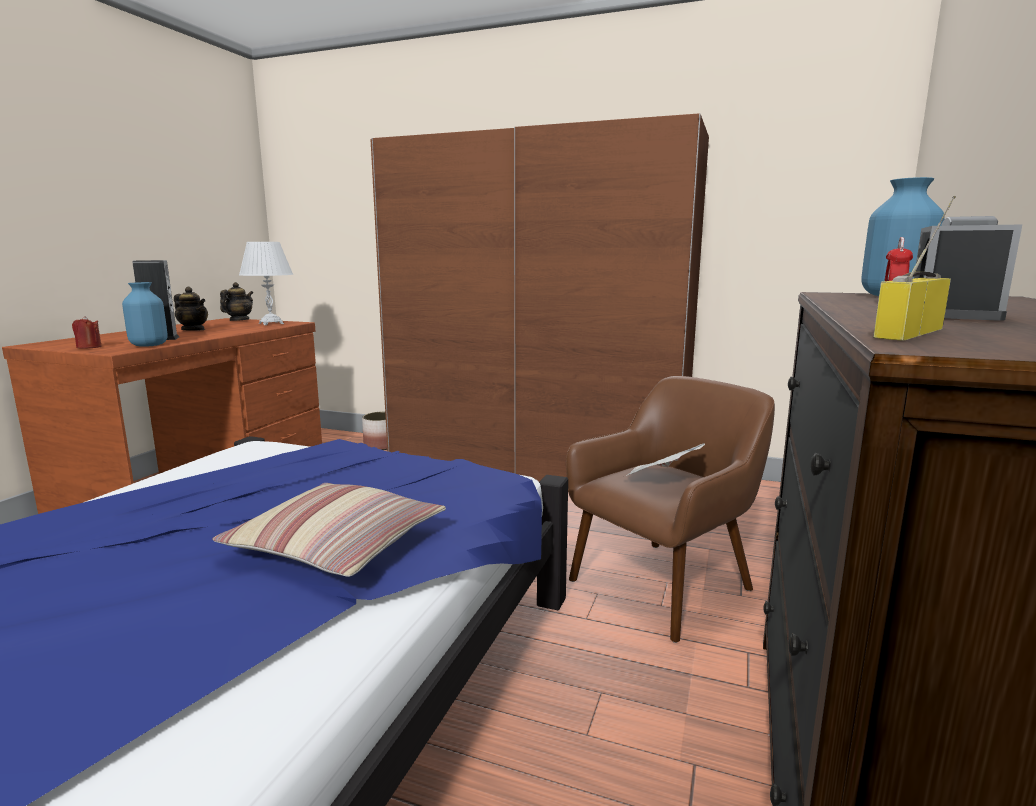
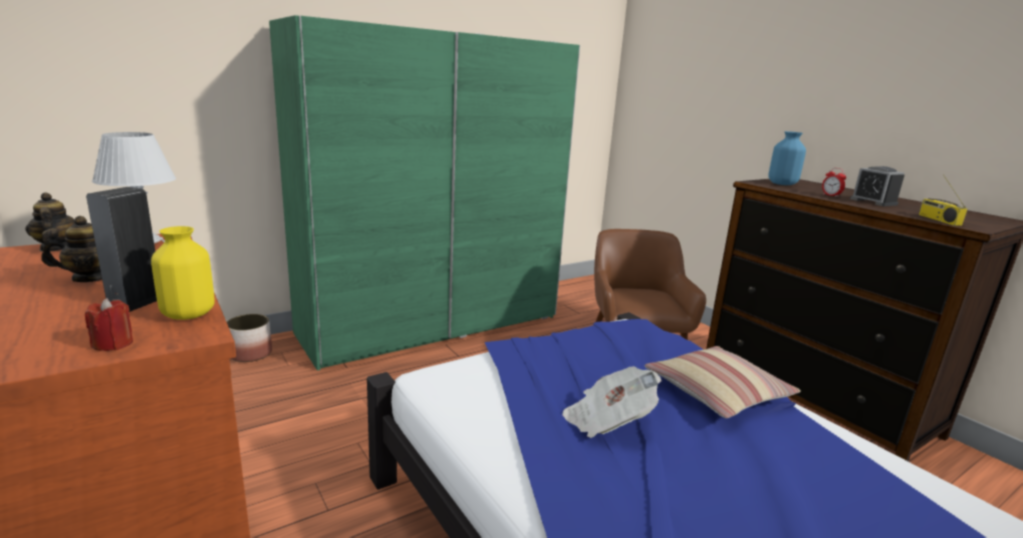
camera: 55 degrees left, 5 degrees up
(149, 345) = (189, 314): blue vase -> yellow vase
(536, 471) = (432, 324): brown wardrobe -> green wardrobe
(661, 481) = (642, 297): newspaper -> newspaper (608, 421)

